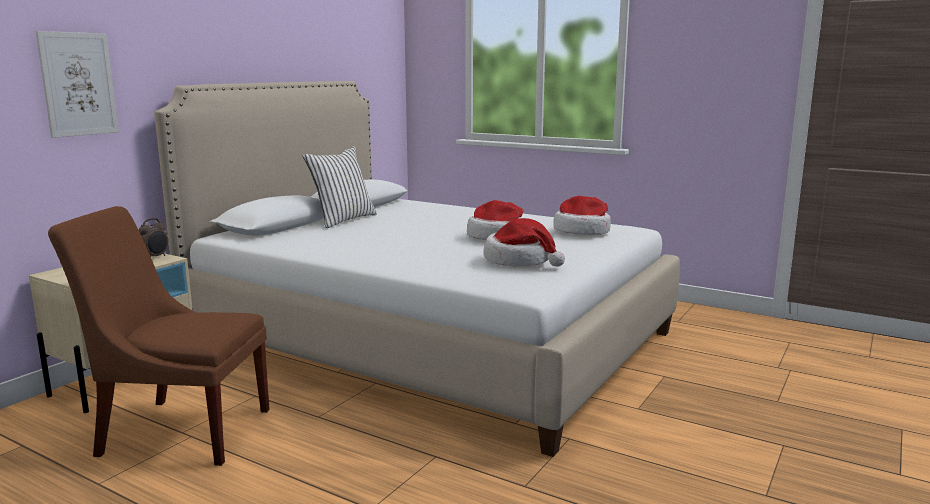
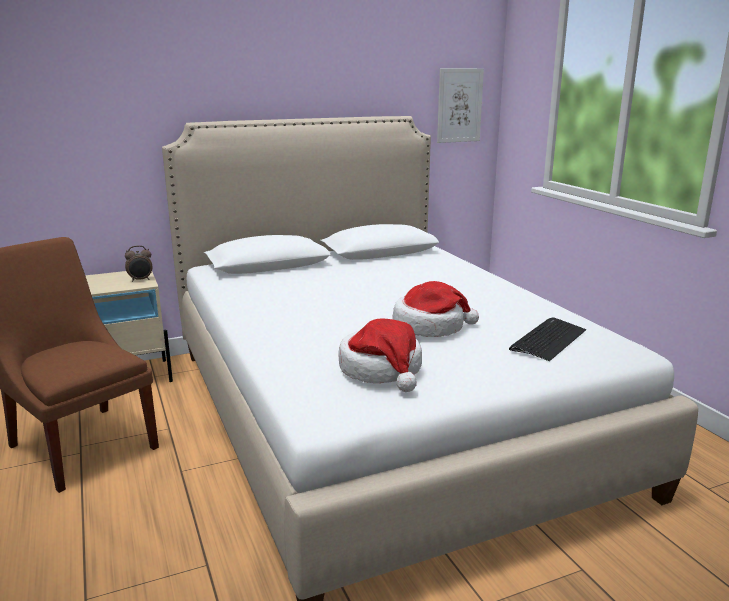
camera: 35 degrees right, 5 degrees up
(78, 84) = (92, 121): picture -> picture (459, 105)
(342, 220) = (333, 268): white pillow -> none
(582, 231) = (548, 340): hat -> keyboard

